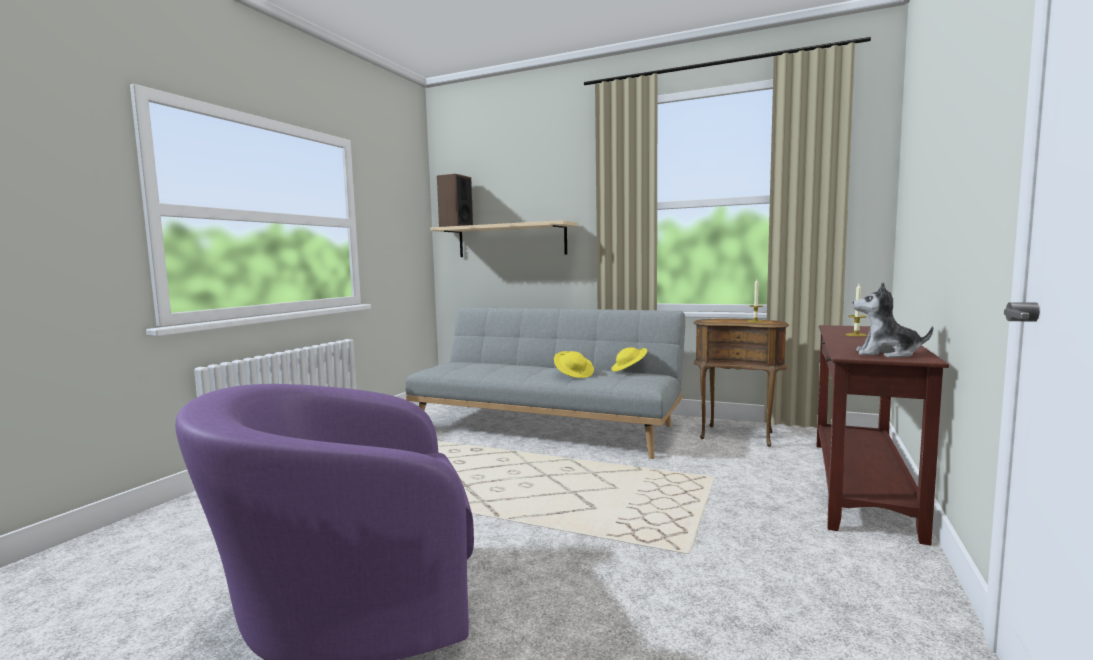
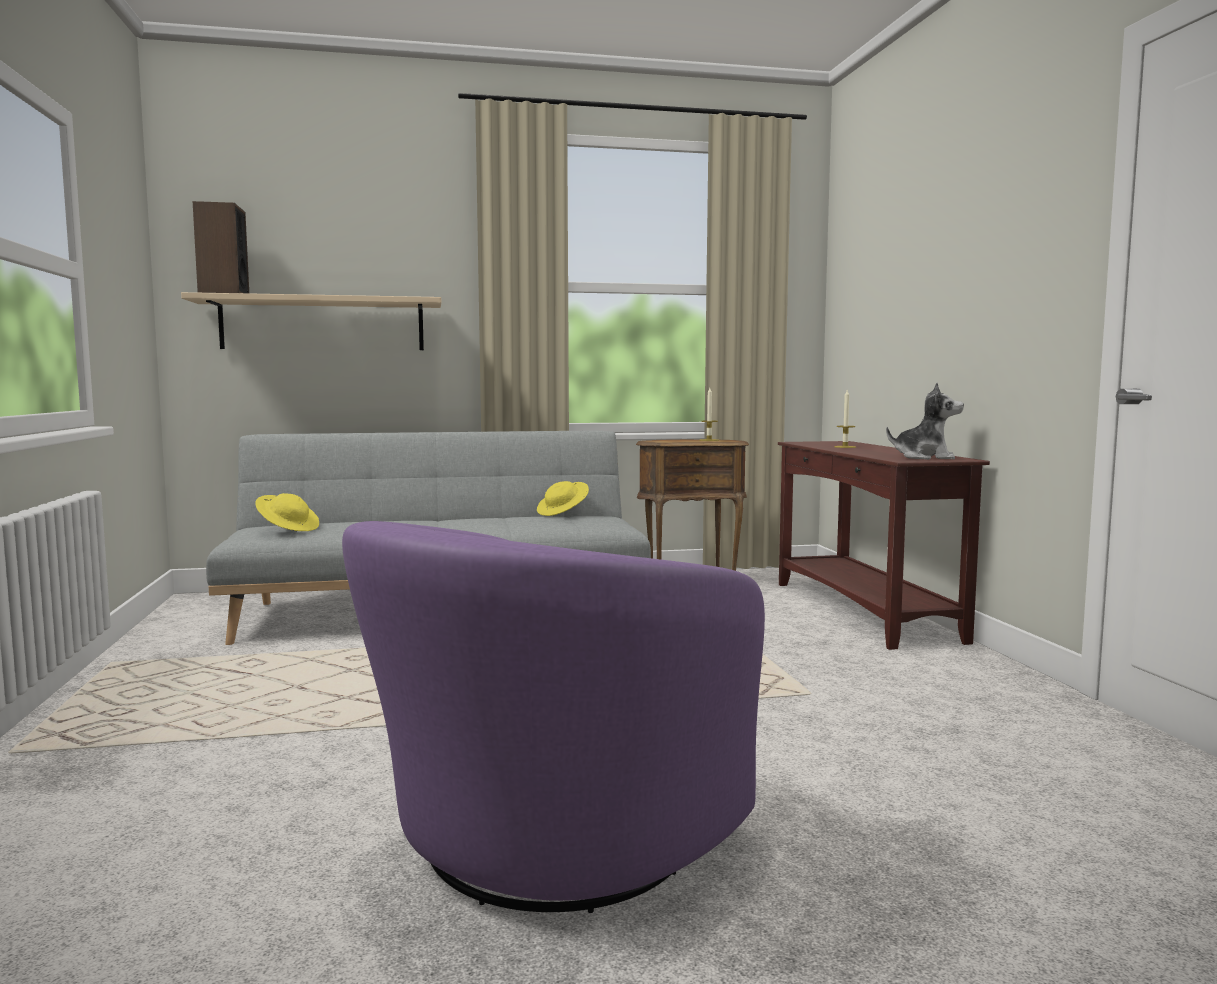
camera: 35 degrees left, 0 degrees up
(574, 374) = (504, 523): yellow hat -> yellow hat (289, 529)
(886, 354) = (925, 457): plush toy -> plush toy turned 150 degrees counterclockwise

